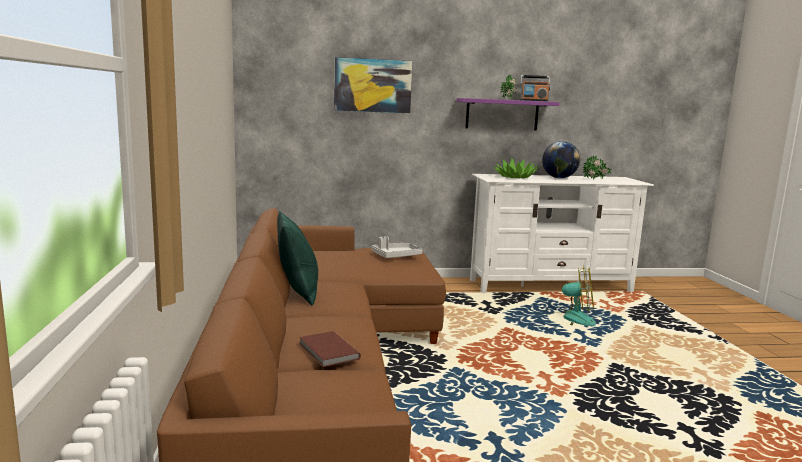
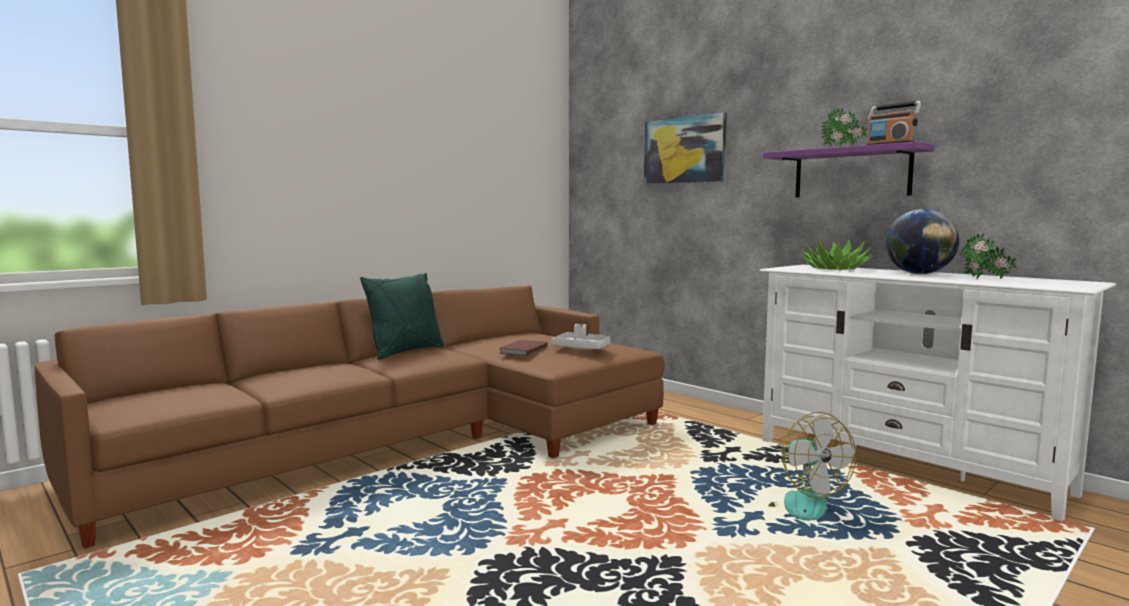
camera: 55 degrees right, 5 degrees down
(327, 351) = (266, 379): brown book -> brown book (522, 350)

